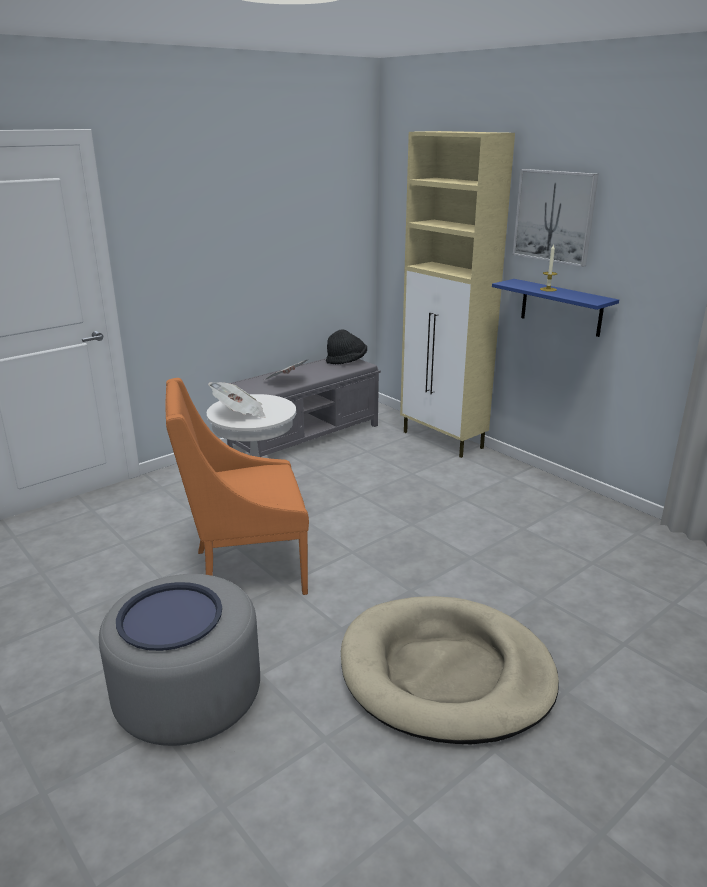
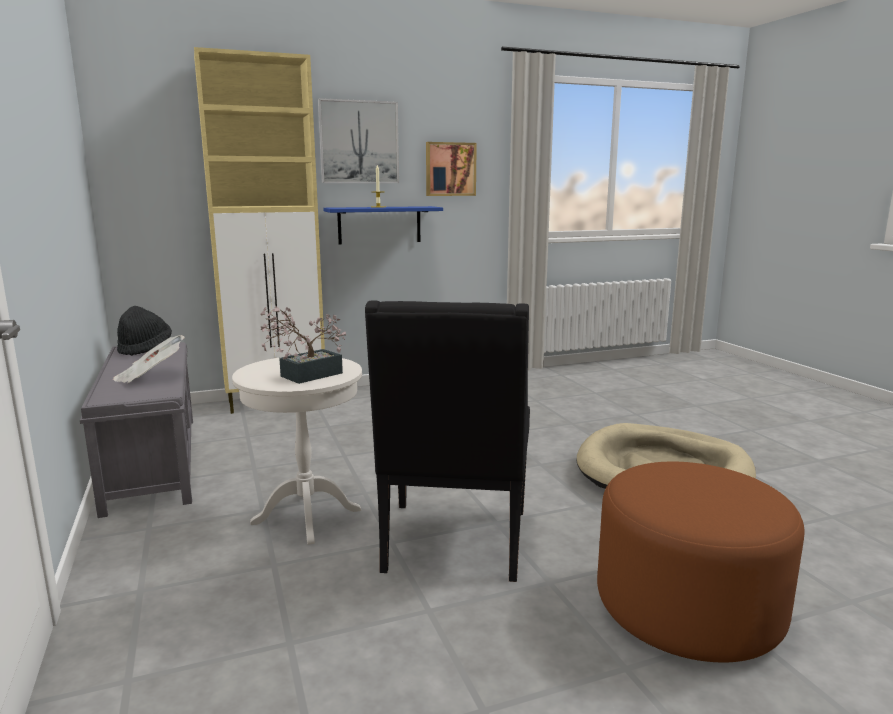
camera: 70 degrees left, 10 degrees down
(170, 617) = (715, 495): blue tray -> none
(188, 694) = (688, 607): grey ottoman -> brown ottoman
(239, 414) = (305, 376): newspaper -> potted plant
(245, 571) = (454, 543): orange armchair -> black armchair
(648, 259) = (450, 169): none -> picture

